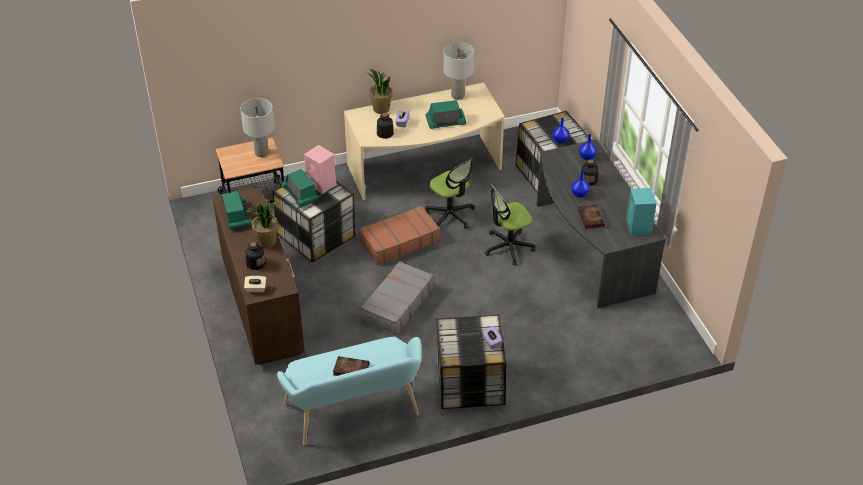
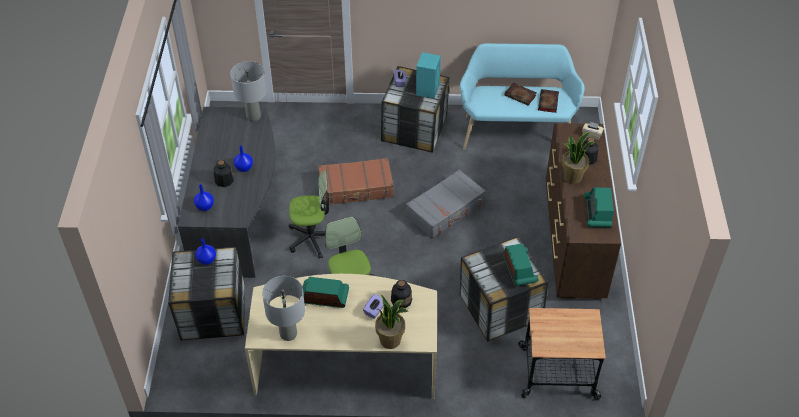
camera: 160 degrees left, 5 degrees up
(261, 153) = (550, 334): grey table lamp -> grey table lamp (253, 116)
(322, 184) = (491, 277): pink speaker -> none
(399, 241) = (416, 275): brown suitcase -> brown suitcase (356, 188)
(590, 218) = (252, 142): book -> book (548, 103)
(638, 227) = (217, 122): turquoise speaker -> turquoise speaker (428, 89)

